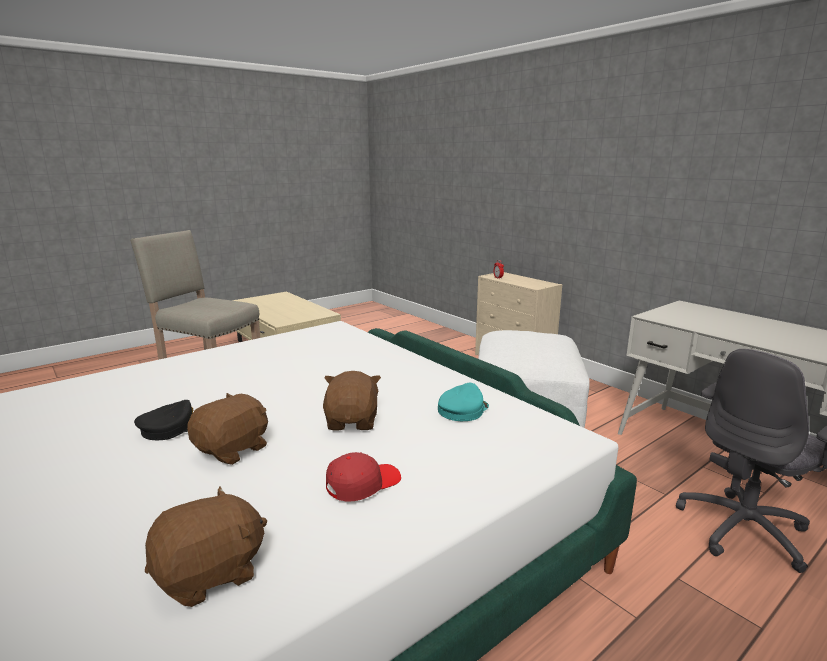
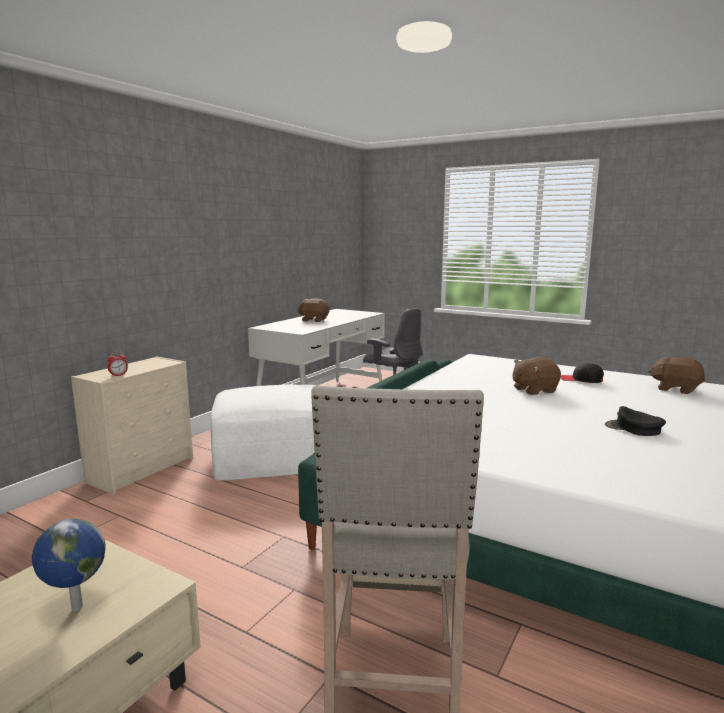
camera: 110 degrees left, 5 degrees down
(233, 449) = (614, 407): brown plush toy -> brown plush toy (314, 320)
(286, 313) = (75, 607): none -> globe
(362, 484) = (582, 380): red cap -> black cap
(462, 409) = (478, 373): turquoise cap -> none

